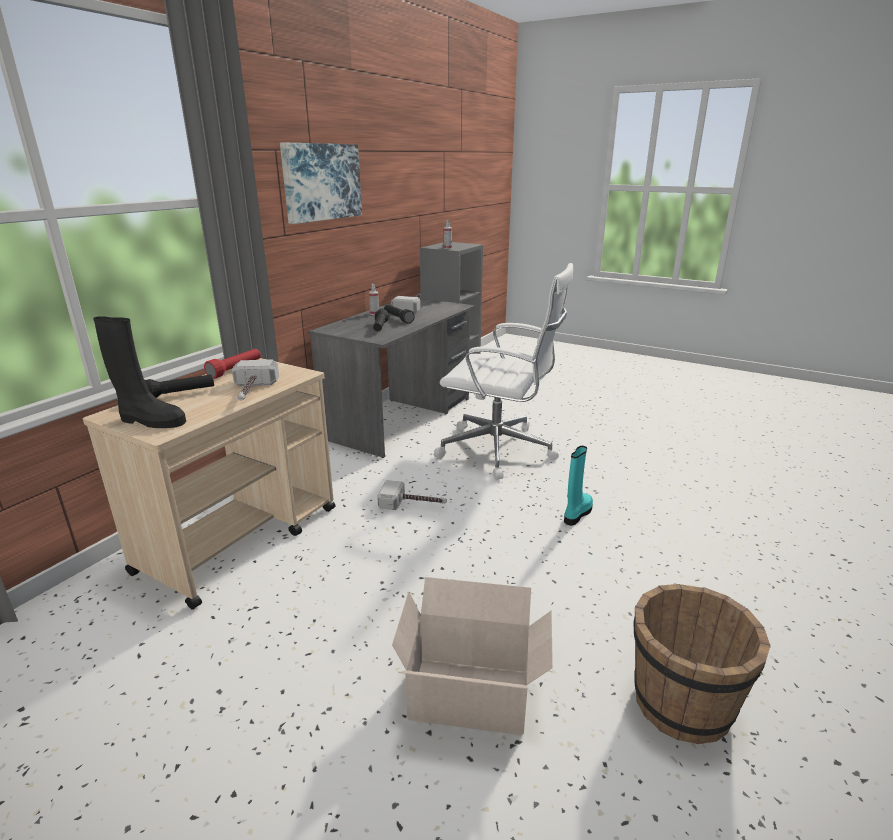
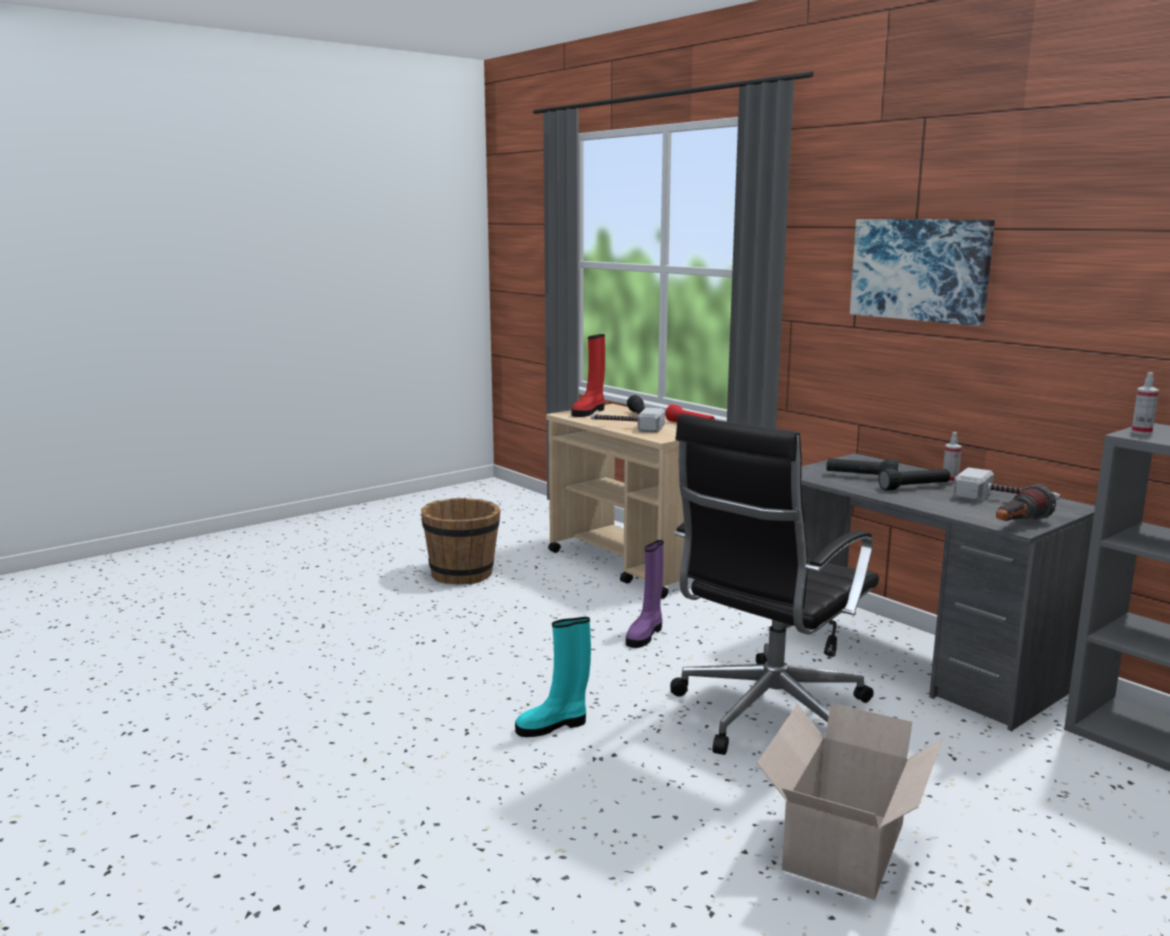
camera: 110 degrees right, 10 degrees down
(150, 421) = (589, 412): black boot -> red boot
(413, 504) = (645, 635): hammer -> purple boot
(456, 306) = (1018, 525): none -> flashlight
(472, 696) = (372, 620): cardboard box -> cardboard box (842, 848)
(500, 450) = (768, 715): white office chair -> black office chair
(577, 513) = (553, 726): turquoise boot -> turquoise boot turned 105 degrees clockwise
(681, 702) = (267, 689): brown bucket -> brown bucket (462, 574)

